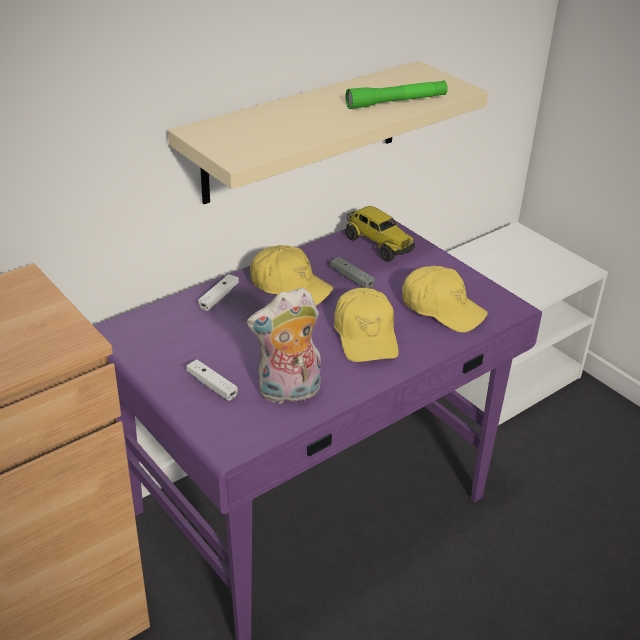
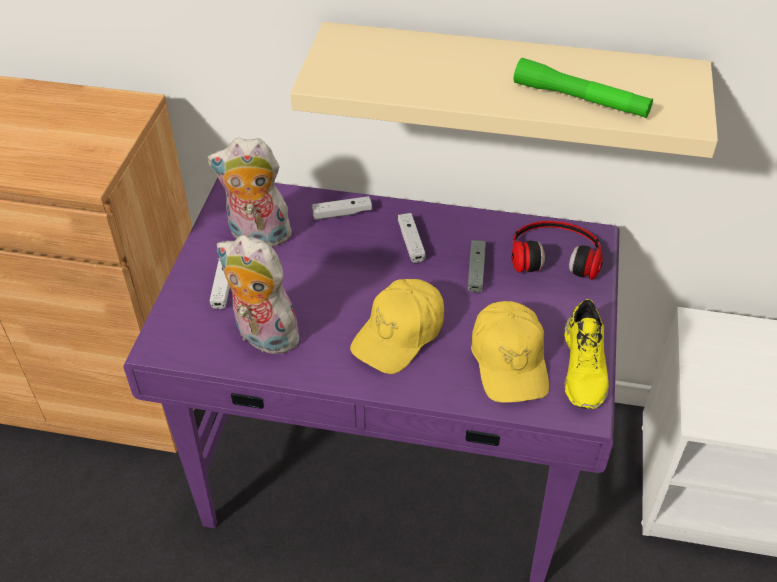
camera: 50 degrees right, 10 degrees up
(184, 344) = (257, 236): none -> plush toy
(290, 287) = (411, 242): yellow cap -> white game controller
(378, 244) = (555, 253): toy truck -> headphones
(480, 287) = (584, 368): none -> yellow shoe

